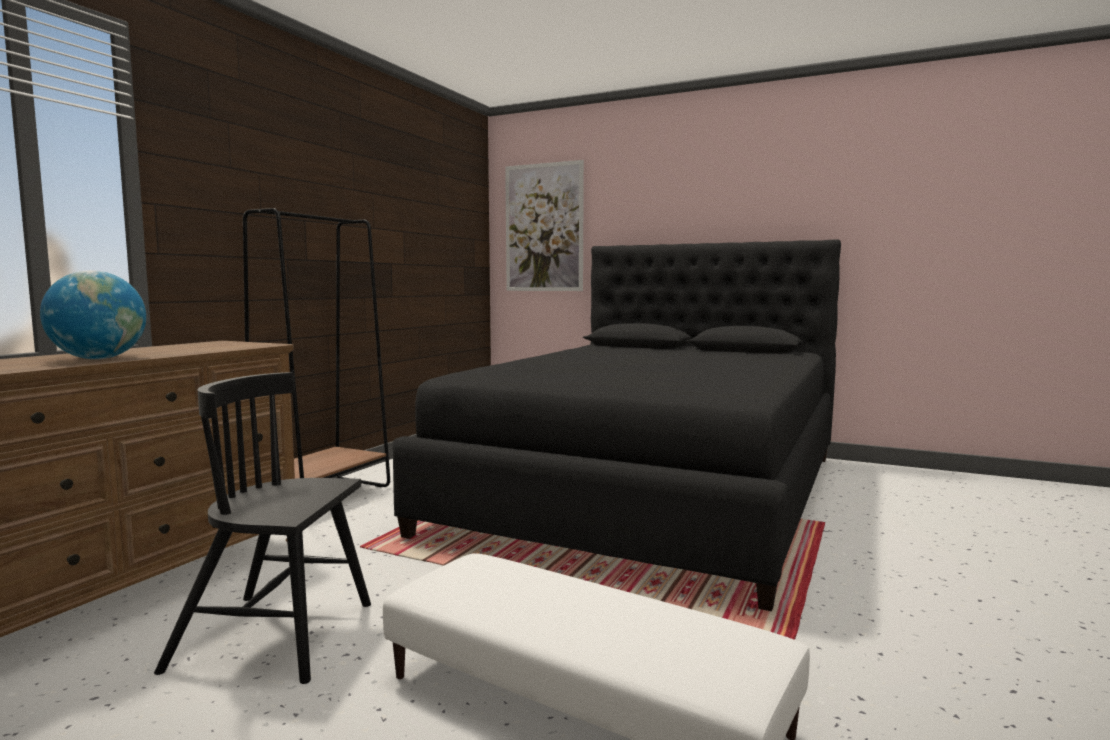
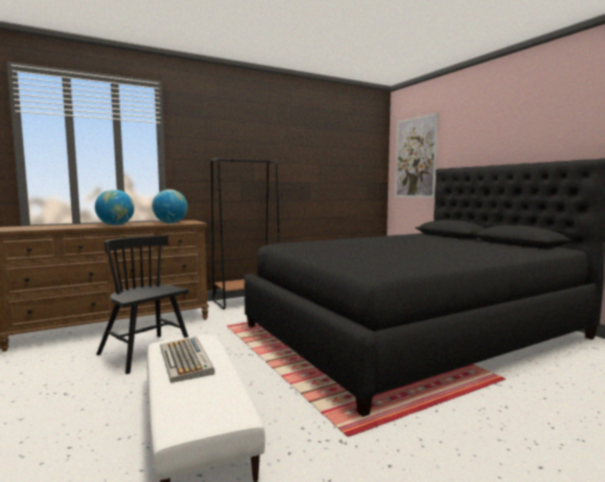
camera: 35 degrees right, 0 degrees up
(213, 348) = (170, 223): none -> globe
(530, 600) = (186, 360): none -> keyboard

